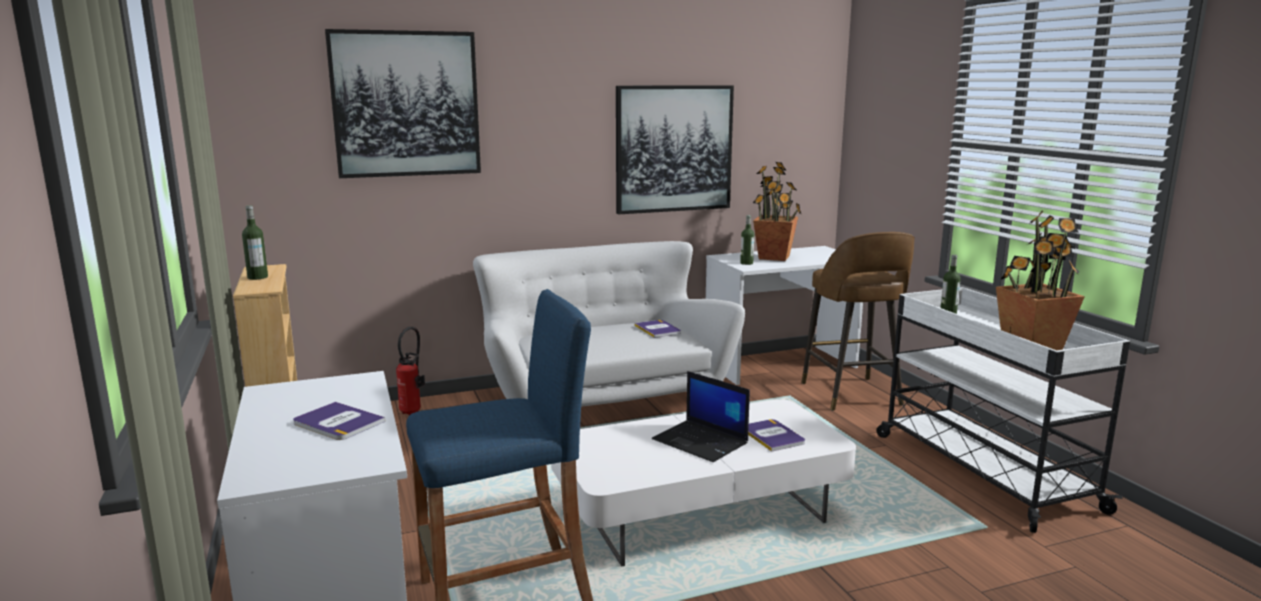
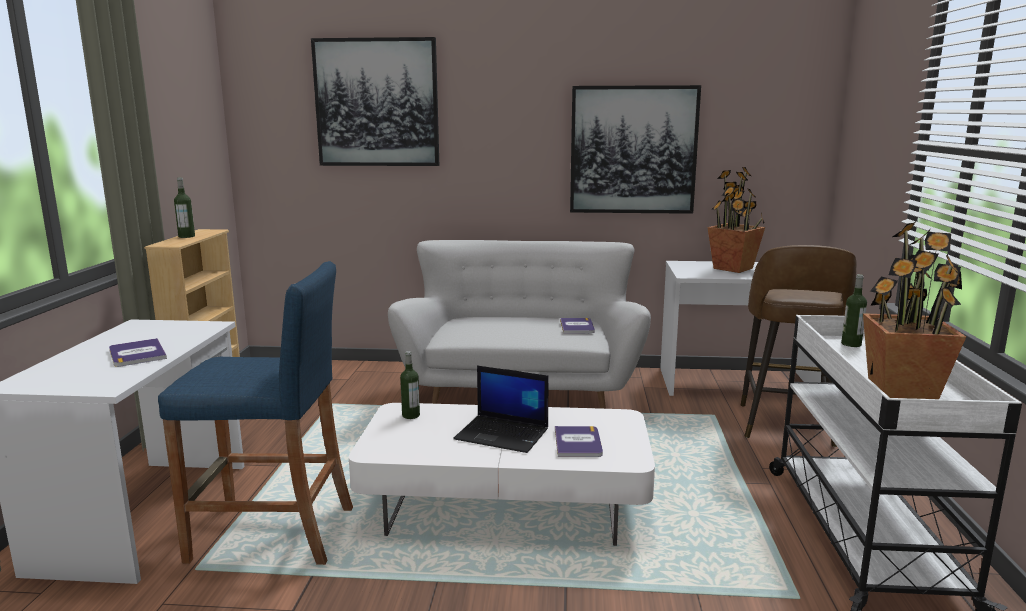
camera: 25 degrees right, 0 degrees up
(414, 411) = (367, 371): fire extinguisher -> none
(701, 442) = (503, 434): laptop -> laptop turned 45 degrees counterclockwise
(746, 263) = (693, 271): bottle -> bottle (411, 415)

